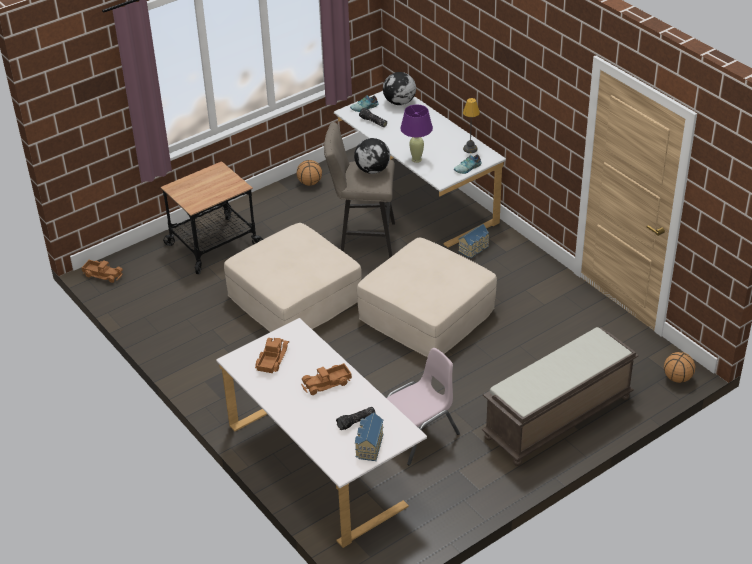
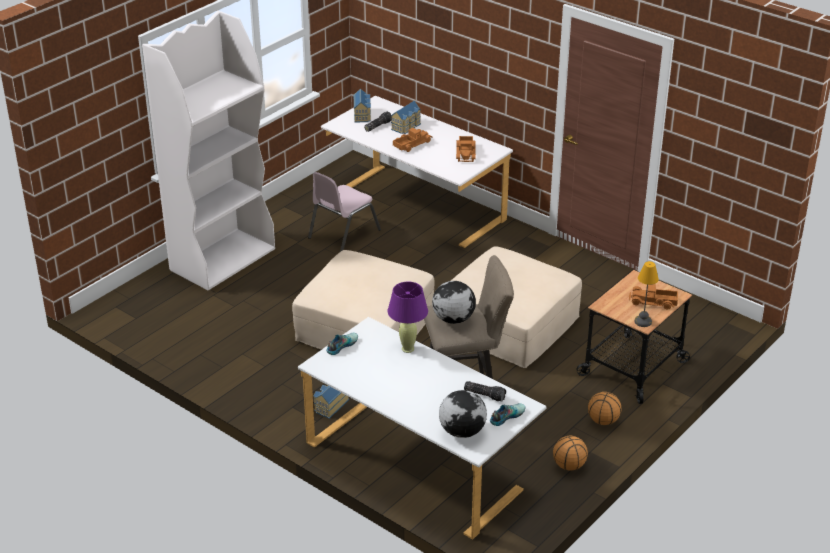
camera: 165 degrees right, 5 degrees down
(103, 274) = (725, 321): toy truck -> toy truck (653, 302)
(321, 415) = (407, 126): none -> toy house
(470, 149) = (344, 372): table lamp -> table lamp (642, 321)
(557, 418) = (223, 259): brown bench -> white bookcase
(678, 378) = (108, 304): basketball -> basketball (602, 421)

